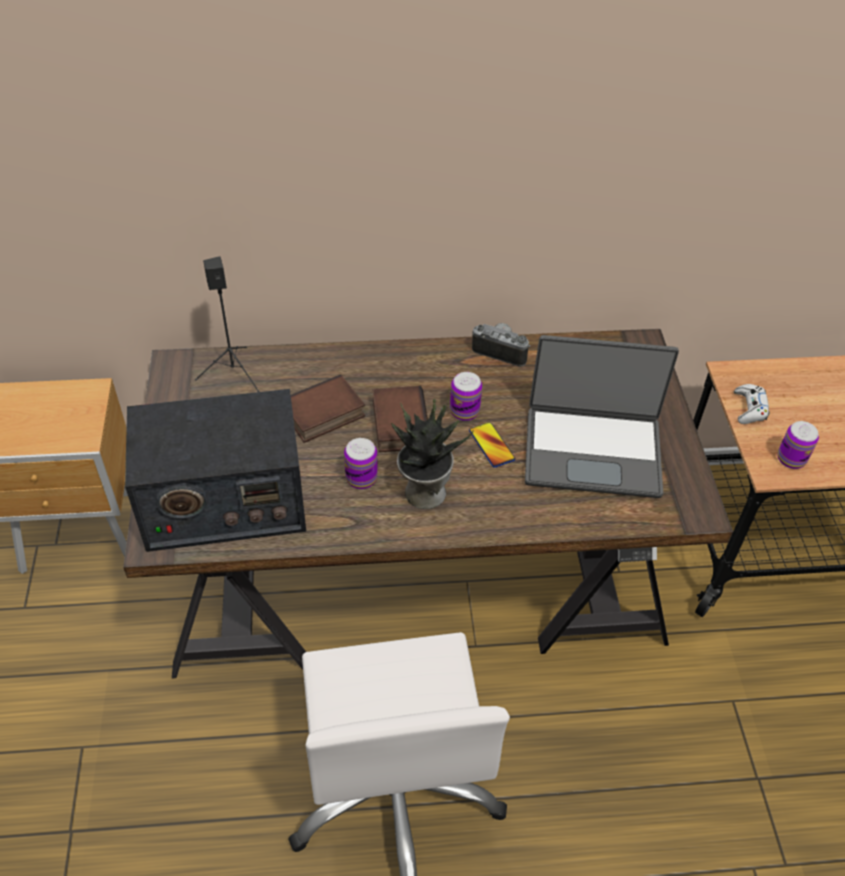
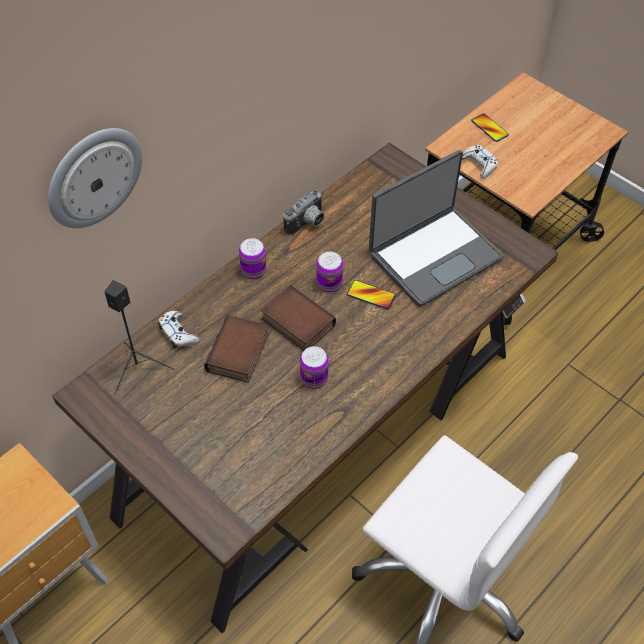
camera: 40 degrees left, 5 degrees up
(223, 502) = (241, 465): radio -> none
(243, 144) = (93, 177): none -> wall clock
(294, 367) = (178, 333): none -> white game controller
(423, 492) = (363, 358): potted plant -> none
(501, 351) = (307, 224): camera -> camera turned 150 degrees clockwise
(791, 459) = (532, 182): can -> can (253, 270)
(798, 383) = (489, 128): none -> phone

